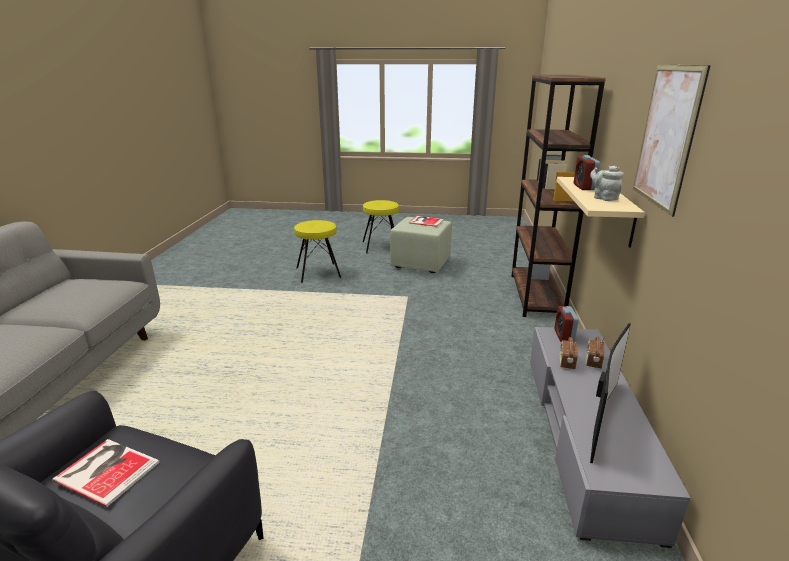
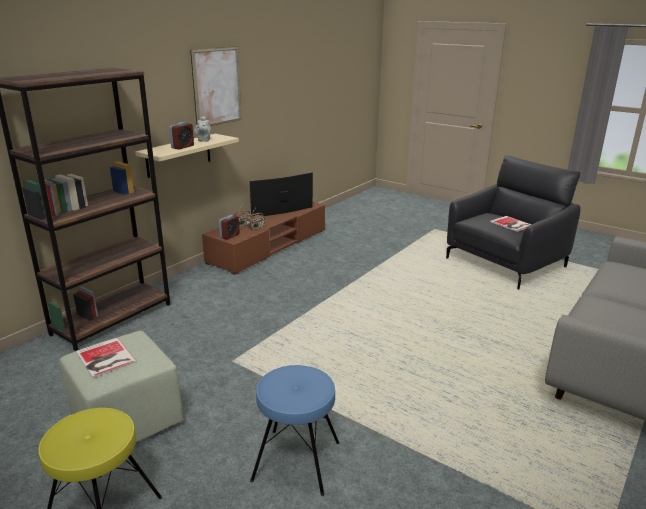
camera: 150 degrees left, 0 degrees up
(318, 272) = (296, 461): yellow stool -> blue stool
(584, 435) = (268, 246): grey tv stand -> brown tv stand

